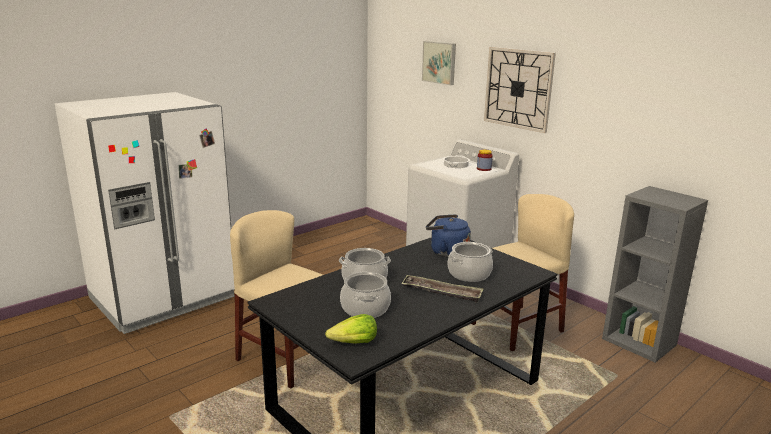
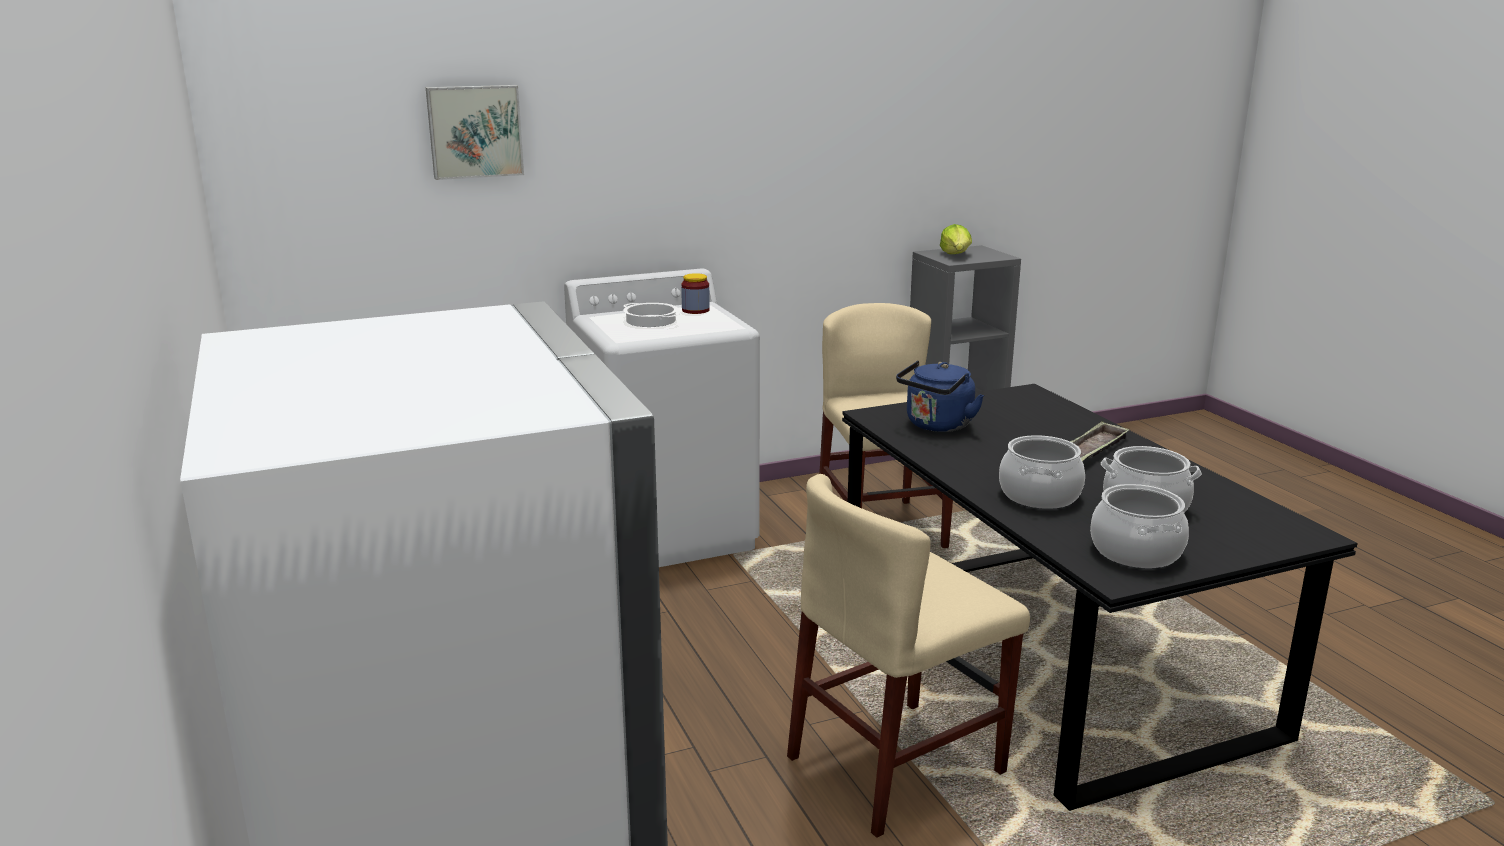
camera: 70 degrees left, 0 degrees up
(354, 343) = (1260, 528): lettuce -> lettuce (956, 255)
(469, 274) = (1027, 426): cooking pot -> cooking pot (1136, 551)
(518, 88) = (680, 153): wall clock -> none

